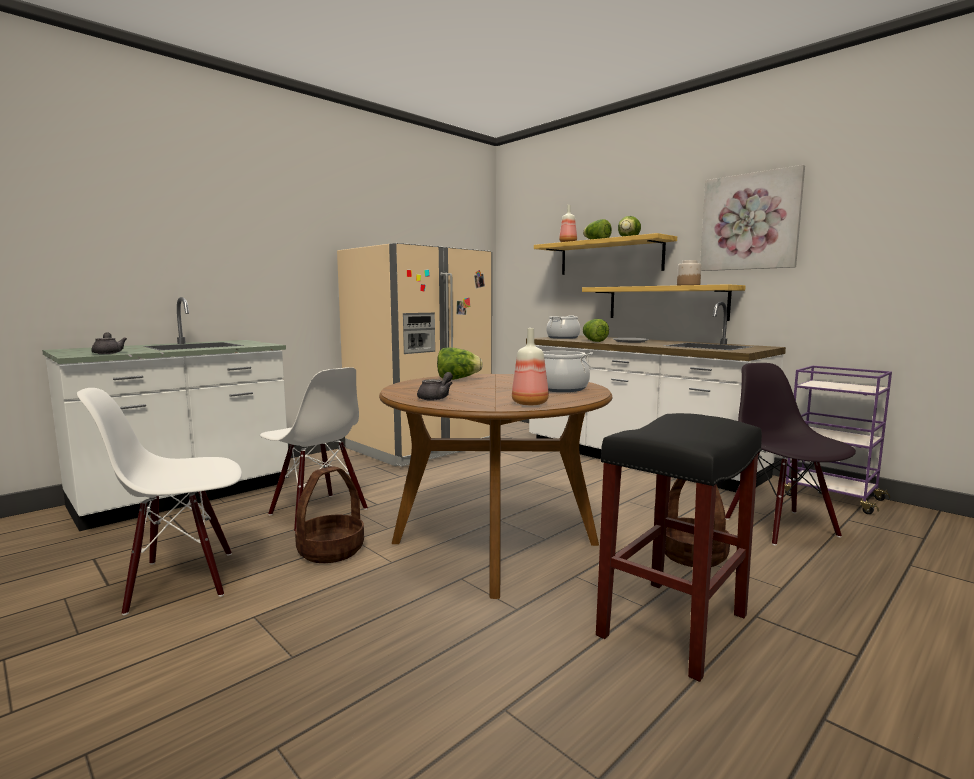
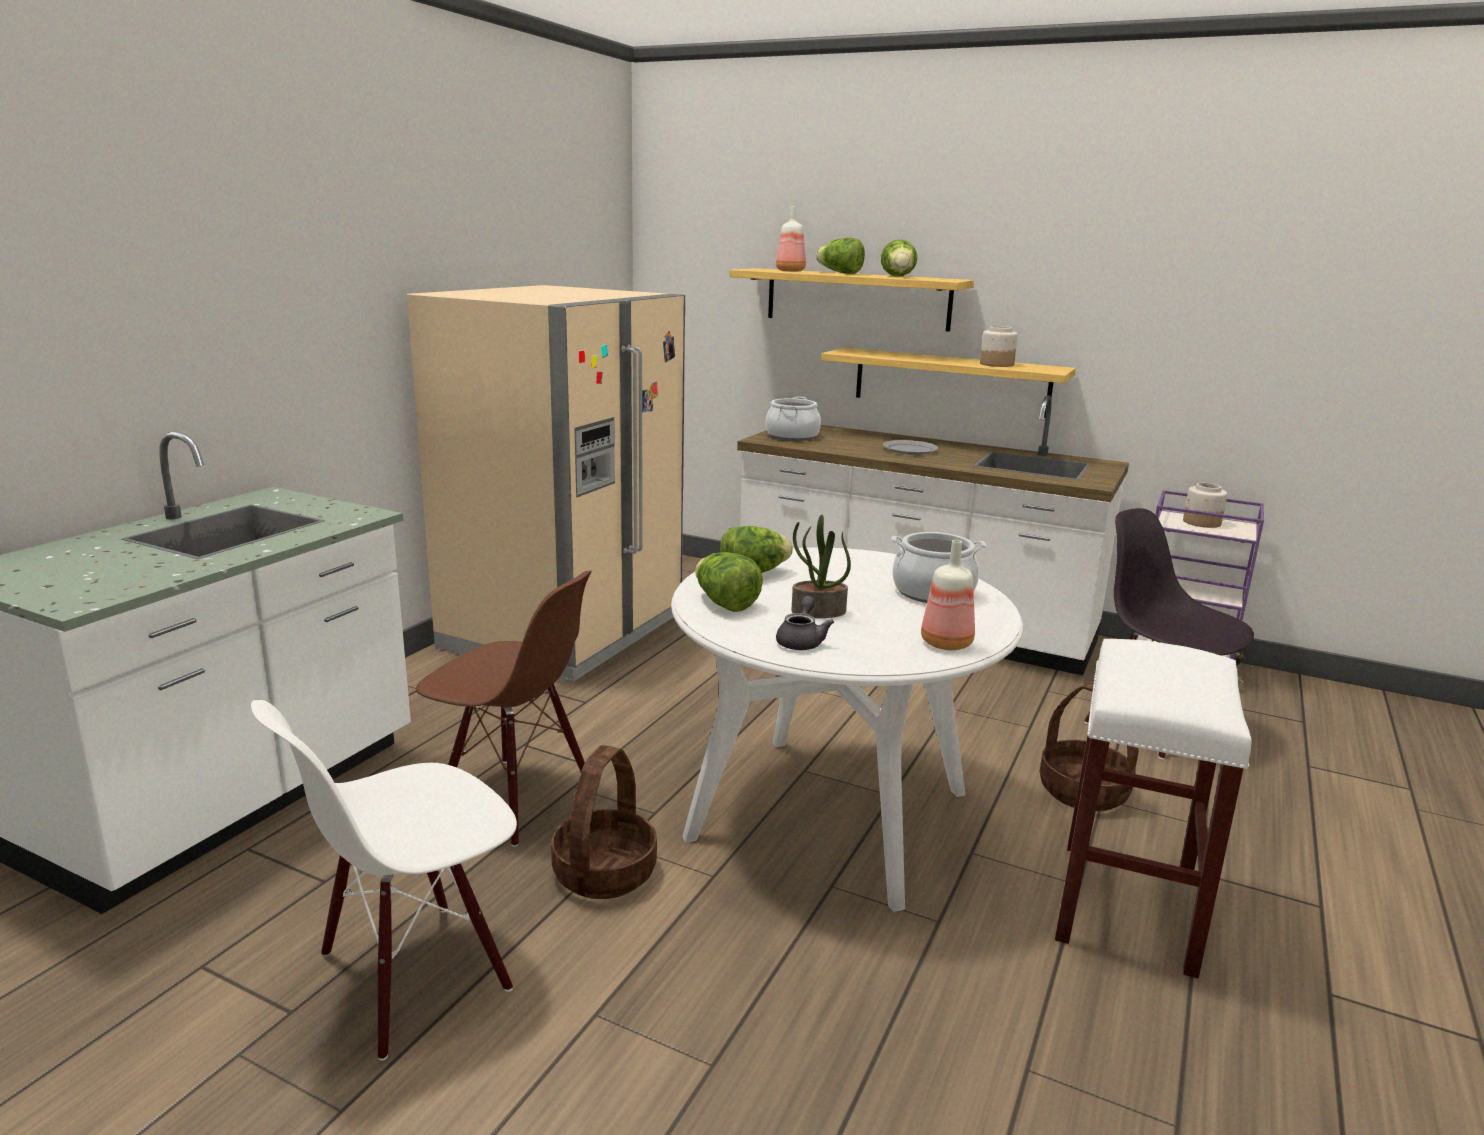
camera: 20 degrees left, 10 degrees up
(108, 353) = (119, 583): grey teapot -> none
(317, 512) = (513, 799): white chair -> brown chair
(469, 390) = (818, 612): none -> potted plant
(495, 543) = (829, 814): brown dining table -> white dining table
(593, 341) = (857, 451): lettuce -> lettuce (725, 604)
(673, 626) = (1128, 908): black stool -> white stool
(750, 222) = (1088, 274): picture -> none
(838, 385) = (1201, 523): none -> jar

